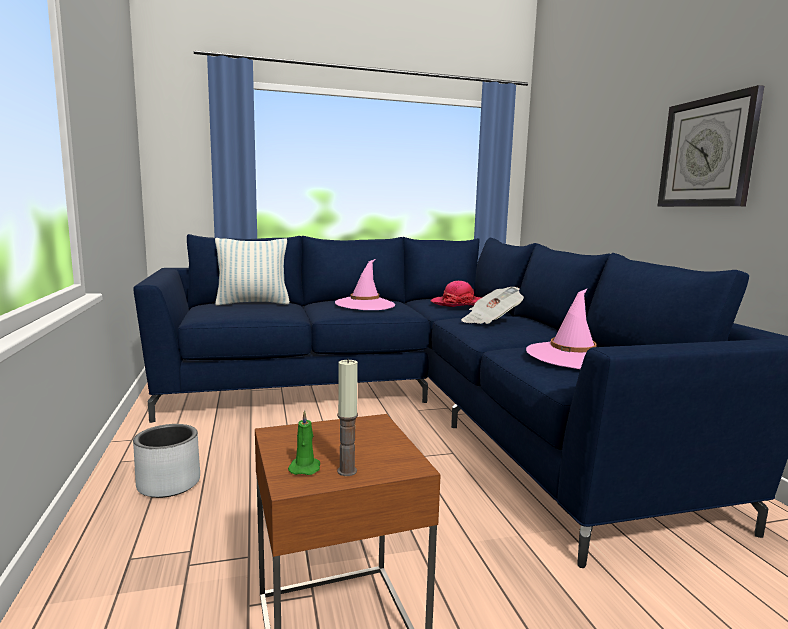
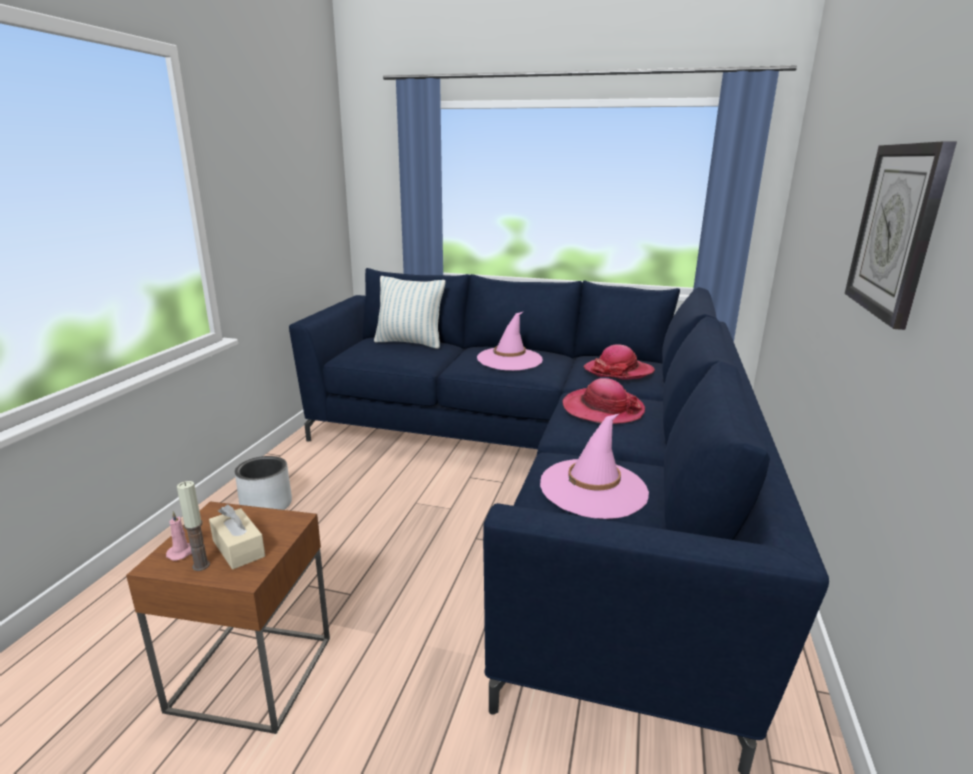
camera: 30 degrees right, 10 degrees up
(305, 467) = (183, 552): green candle -> pink candle
(360, 450) = (238, 548): none -> beige tissue box
(490, 321) = (602, 409): newspaper -> hat

